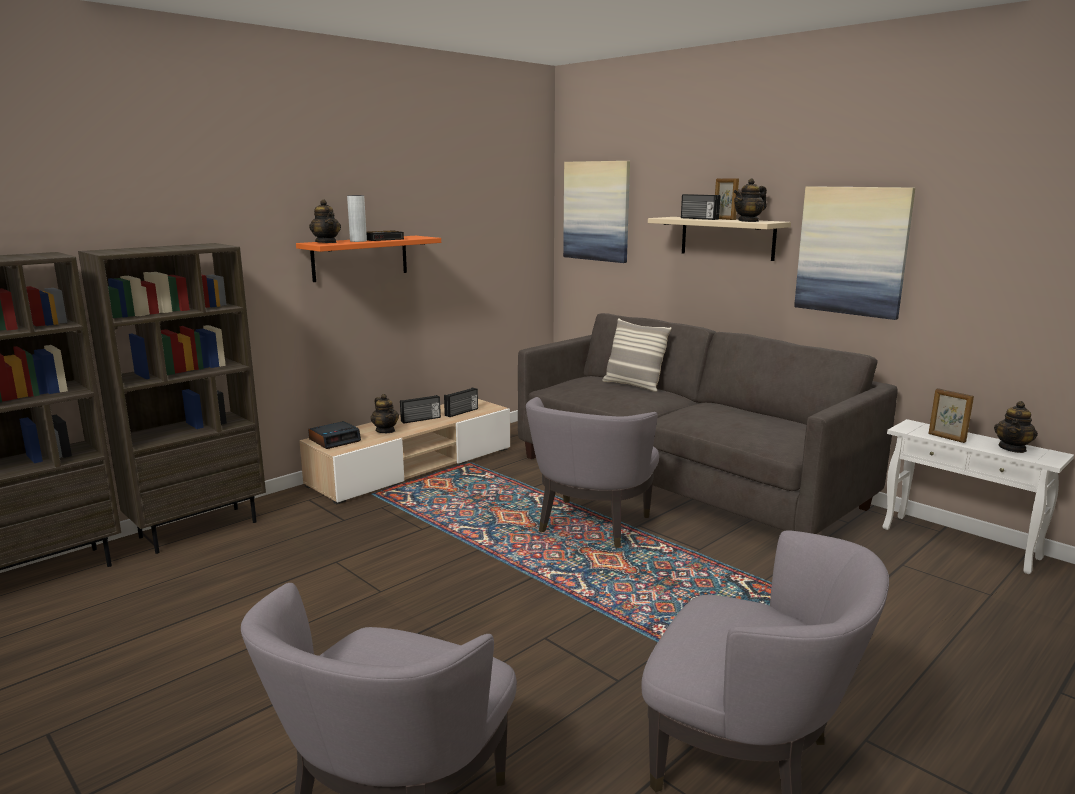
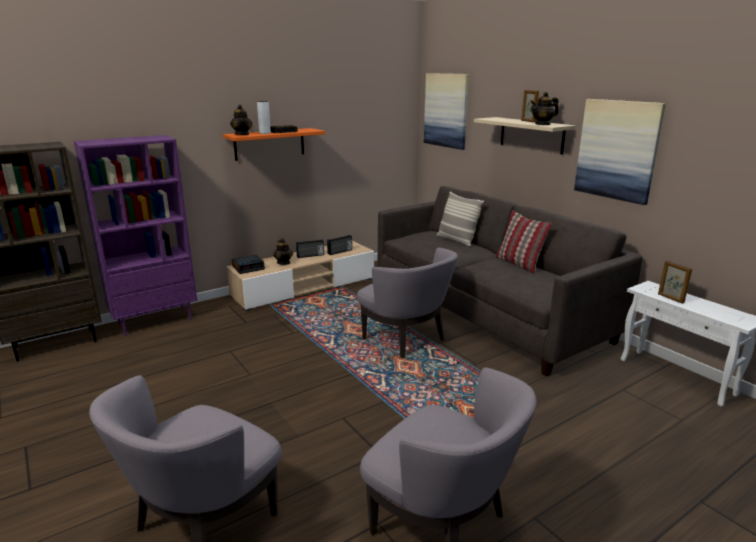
camera: 10 degrees right, 5 degrees up
(199, 528) = (156, 321): brown bookcase -> purple bookcase
(591, 526) = (406, 340): grey armchair -> grey armchair turned 75 degrees counterclockwise
(698, 218) = (510, 120): radio -> none
(732, 409) = (519, 264): none -> pillow
(1012, 448) = (719, 311): teapot -> none

